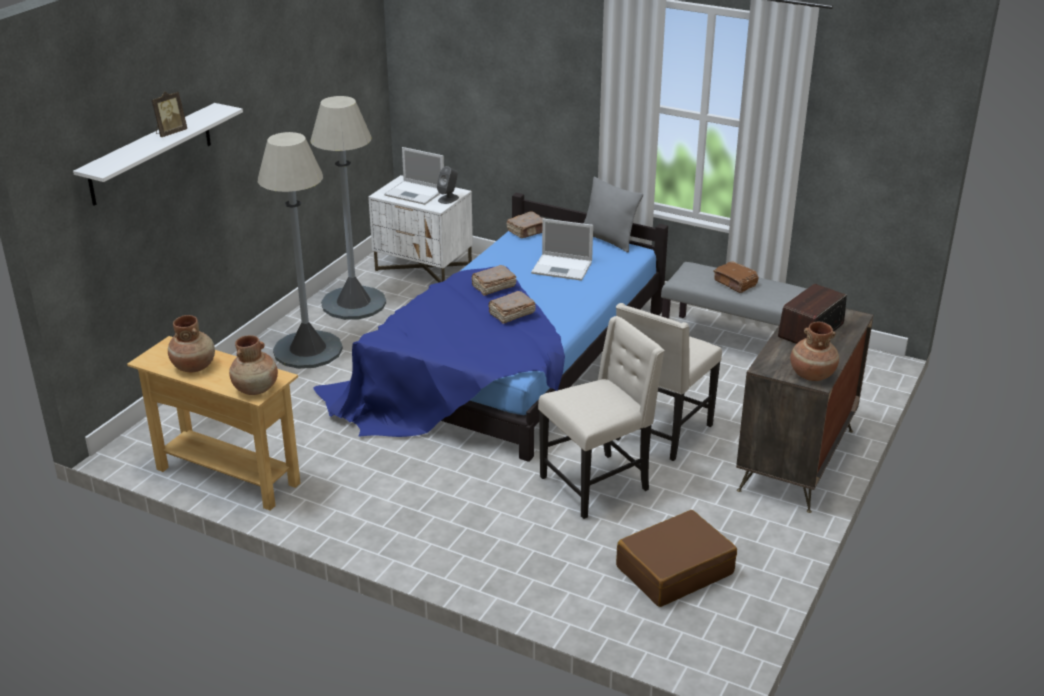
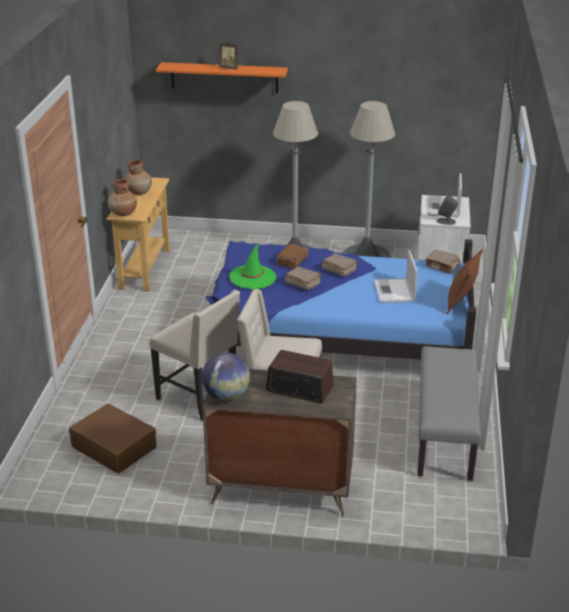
camera: 70 degrees right, 0 degrees up
(151, 154) = (224, 77): white shelf -> orange shelf
(474, 342) = (252, 277): none -> green hat
(608, 240) = (461, 303): grey pillow -> brown pillow
(735, 284) = (447, 377): brown book -> brown book (292, 261)
(811, 374) = (226, 396): brown vase -> globe

